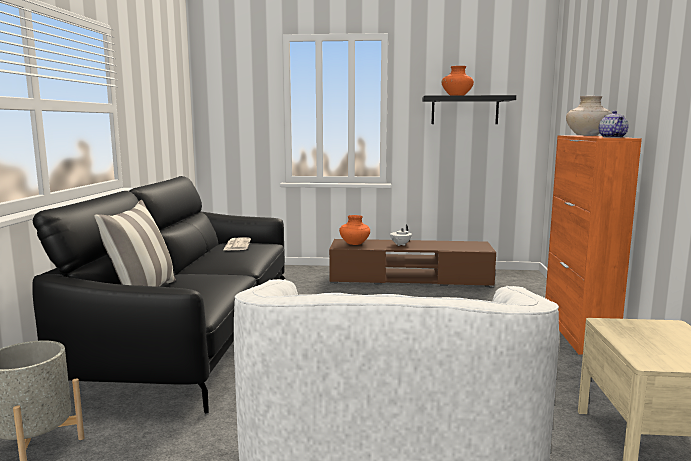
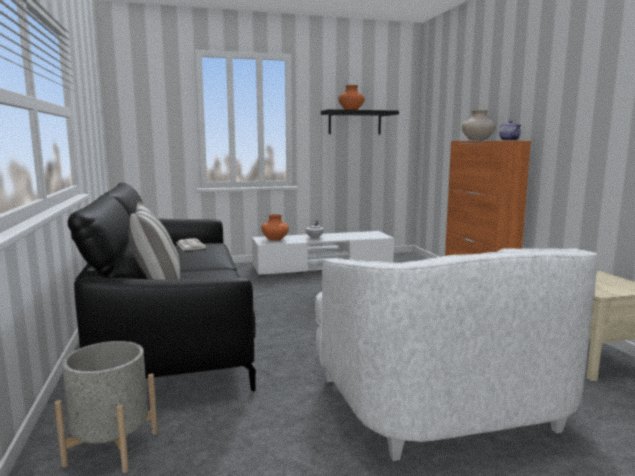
camera: 20 degrees left, 0 degrees up
(410, 279) = (322, 266): brown tv stand -> white tv stand

